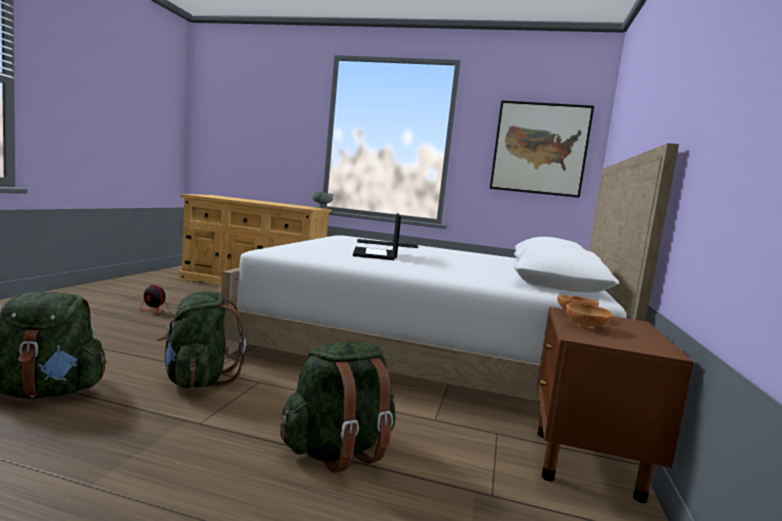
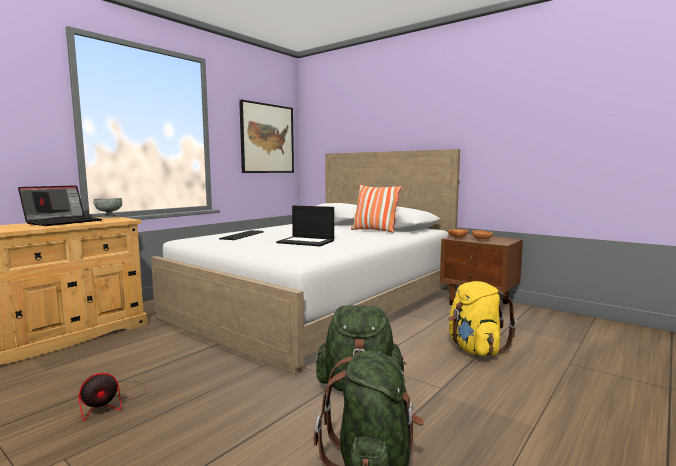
camera: 65 degrees left, 0 degrees up
(283, 204) = (64, 222): none -> laptop
(338, 450) = (475, 349): green backpack -> yellow backpack
(507, 274) = (374, 230): none -> pillow

